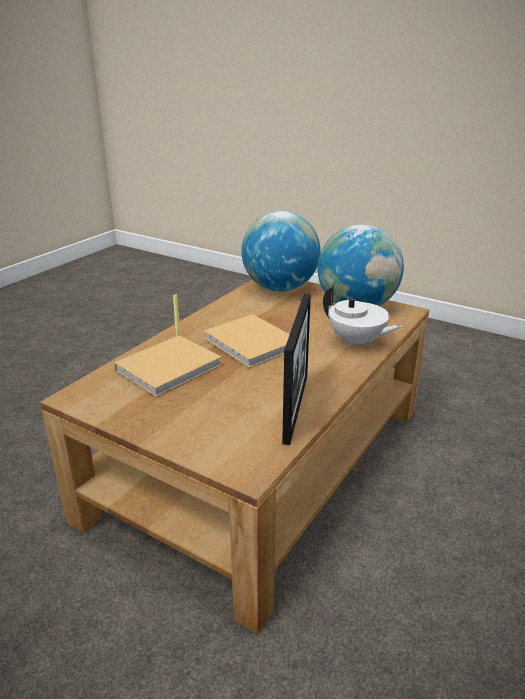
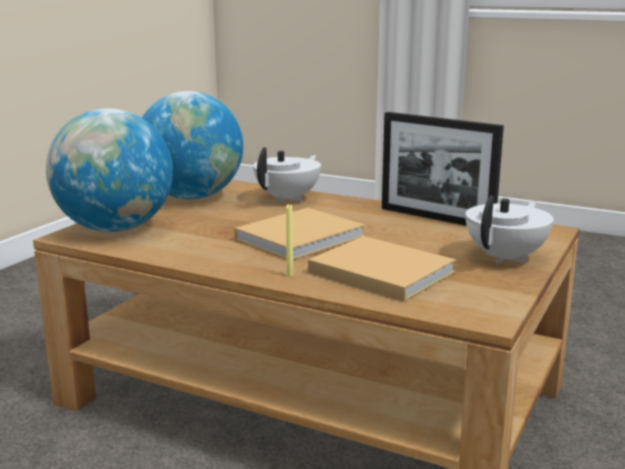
camera: 95 degrees left, 10 degrees down
(178, 427) = (507, 257): none -> white teapot
(295, 407) = (436, 218): picture frame -> picture frame turned 150 degrees counterclockwise

